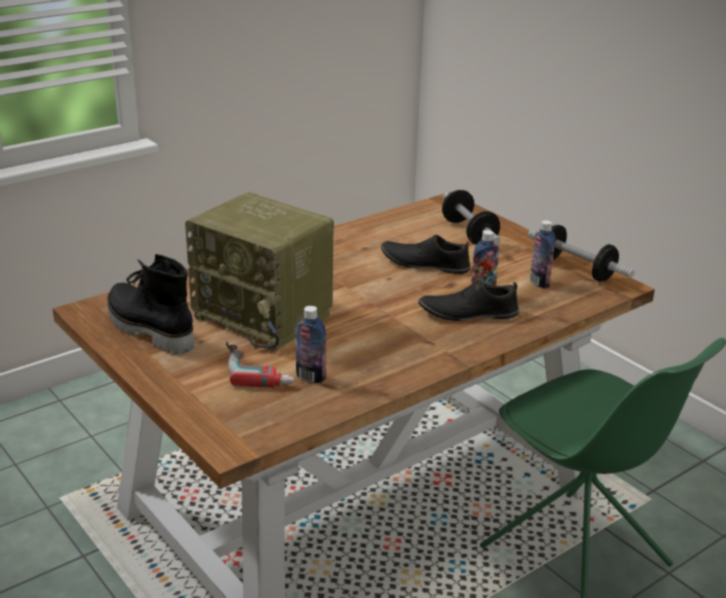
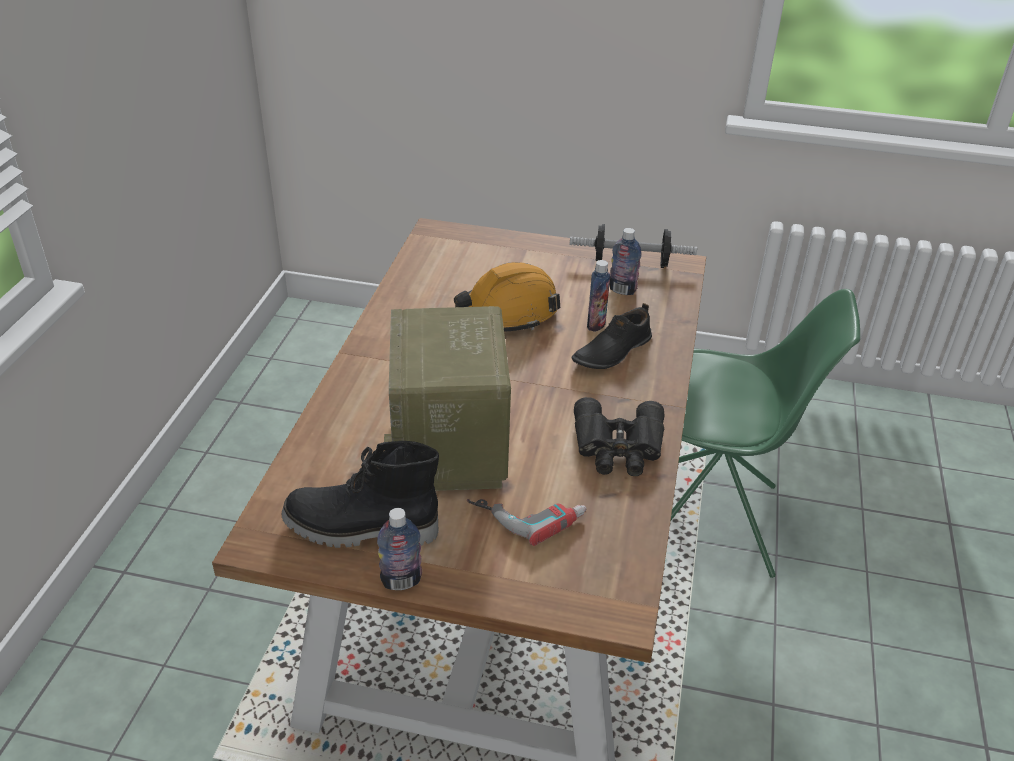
camera: 40 degrees left, 10 degrees up
(265, 316) = (450, 447): radio -> radio turned 90 degrees clockwise
(311, 377) = (583, 494): bottle -> bottle (401, 581)
(379, 365) = (618, 447): none -> black binoculars
(424, 263) = (507, 313): black shoe -> orange hard hat
(469, 233) = (499, 260): dumbbell -> none

